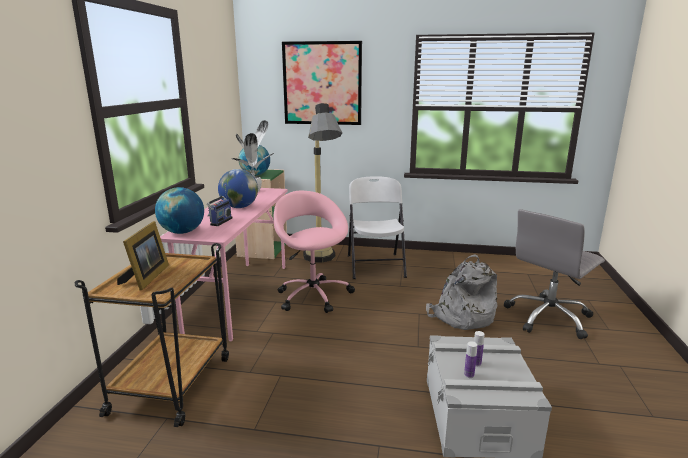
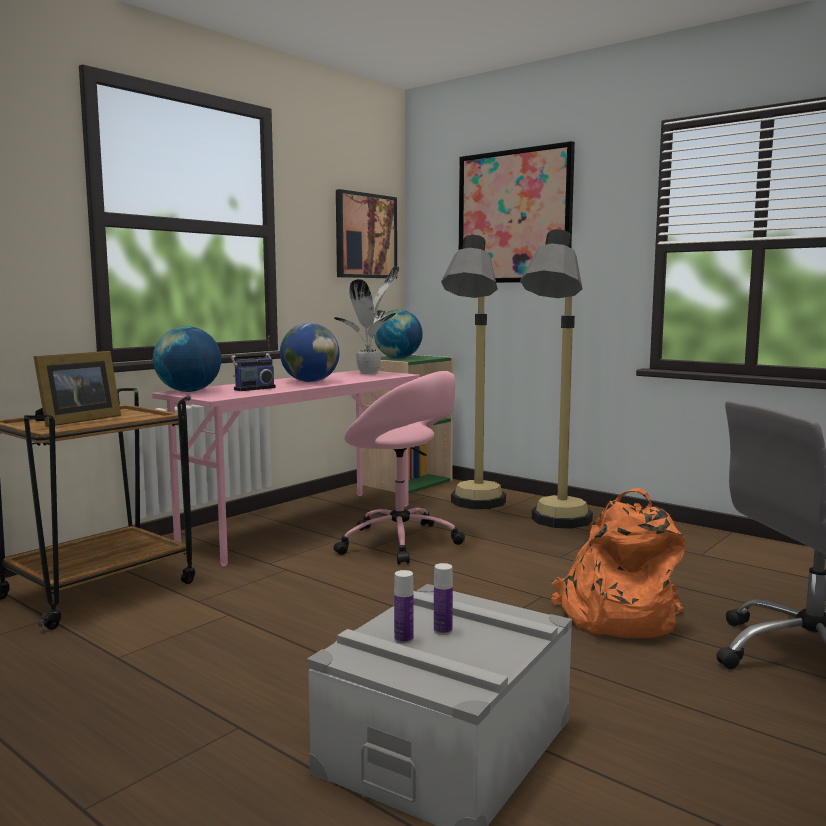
camera: 30 degrees right, 10 degrees down
(224, 94) = (365, 236): none -> picture
(313, 296) = (401, 542): pink office chair -> pink office chair turned 135 degrees clockwise
(376, 266) = (554, 527): white chair -> floor lamp
(461, 317) = (615, 617): grey backpack -> orange backpack

